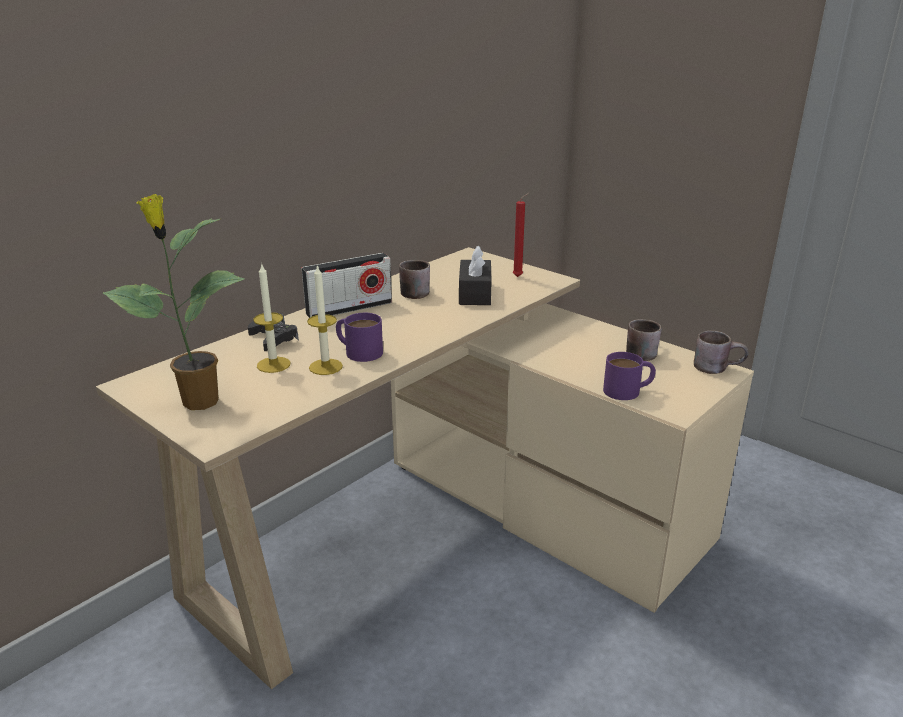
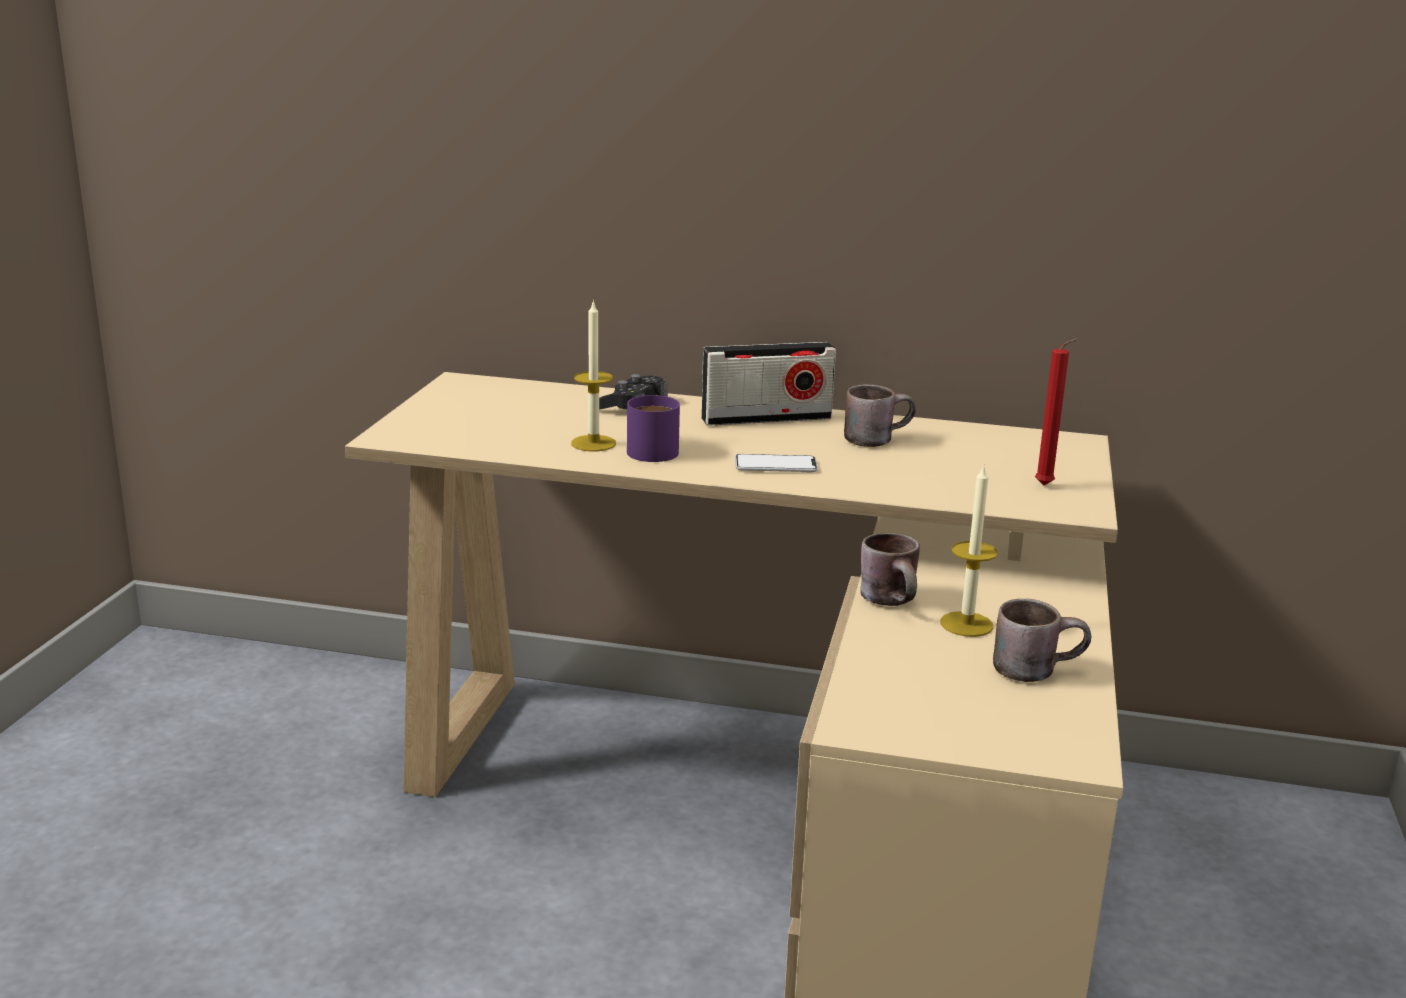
camera: 60 degrees right, 5 degrees down
(198, 402) = (452, 413): potted plant -> none
(273, 365) = (569, 421): candle -> candle (966, 624)
(349, 308) = (766, 418): radio -> radio turned 45 degrees counterclockwise
(425, 325) = (775, 465): none -> phone
(475, 293) = (929, 471): black tissue box -> none
(628, 390) = (877, 677): purple mug -> none
(716, 367) = (1077, 745): brown mug -> brown mug (895, 601)

